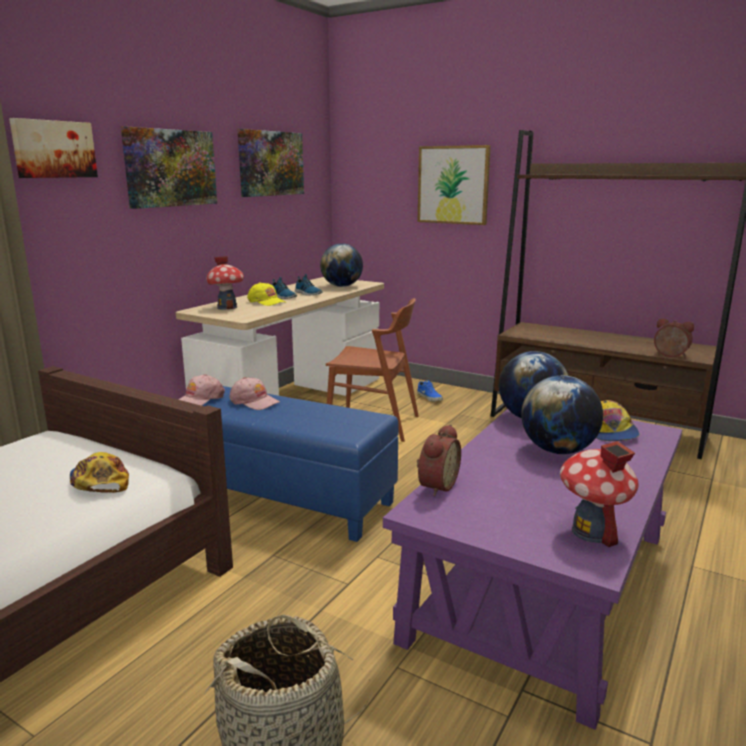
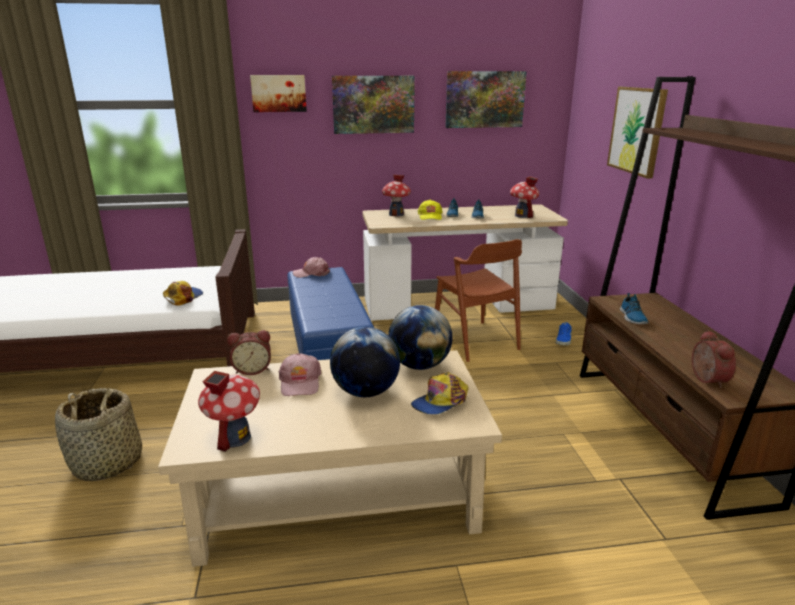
camera: 50 degrees right, 5 degrees up
(254, 401) = (330, 285): pink cap -> pink cap (300, 382)
(342, 286) = (522, 215): globe -> toy house
(542, 583) = (338, 491): purple coffee table -> beige coffee table
(553, 338) = (632, 317): none -> shoe

